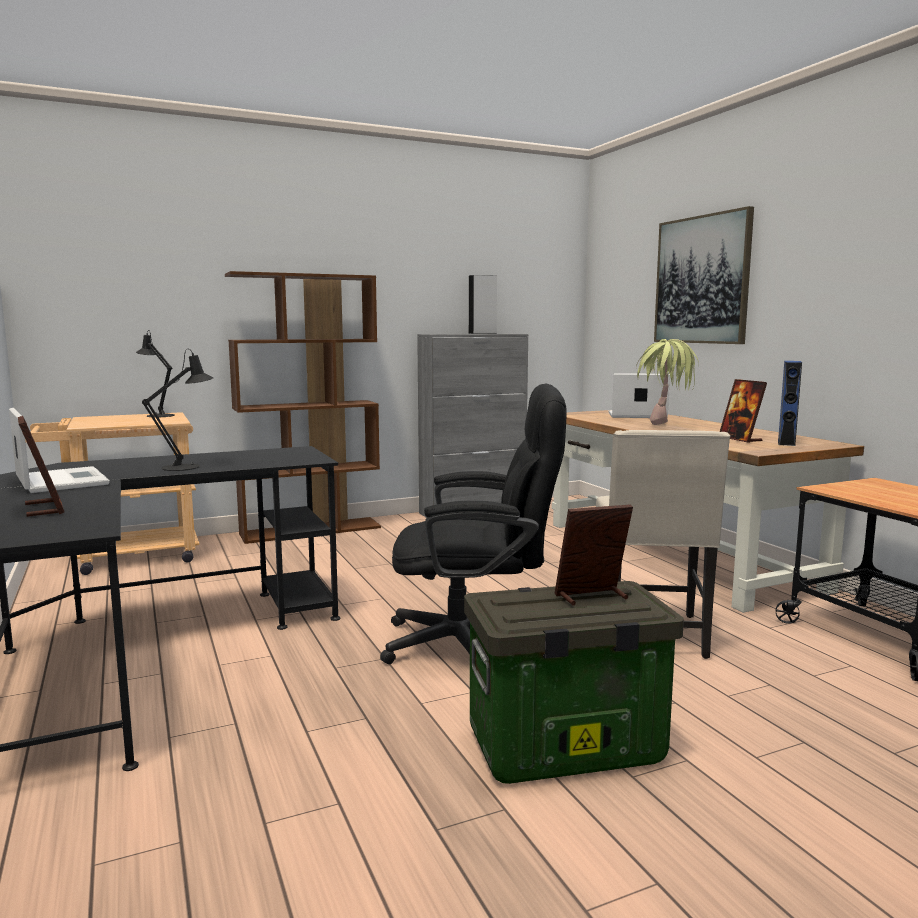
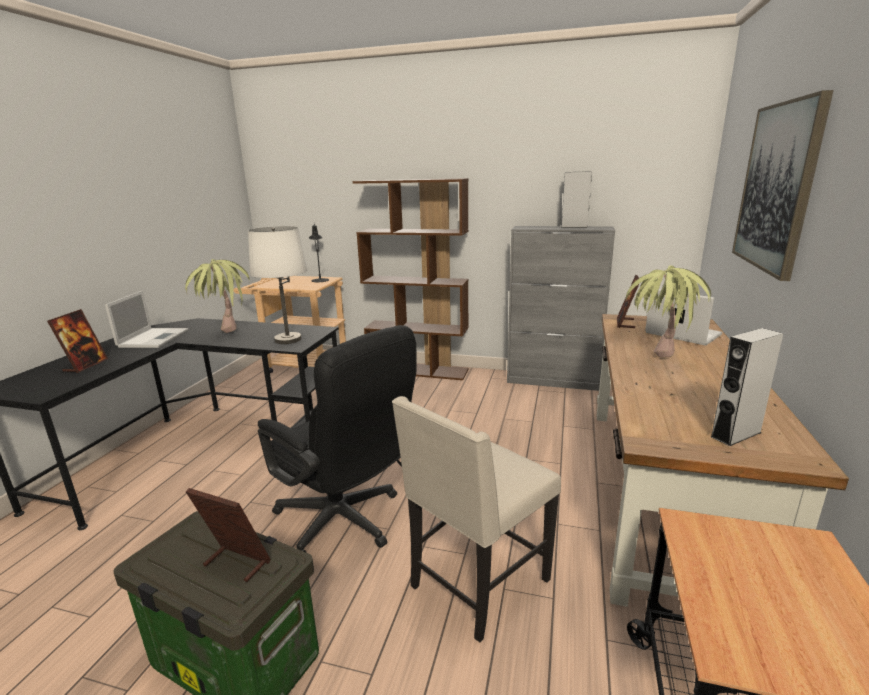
camera: 40 degrees right, 10 degrees up
(186, 466) = (226, 337): black table lamp -> potted plant
(285, 458) = (288, 339): none -> white table lamp
(740, 439) = (689, 410): picture frame -> picture frame (625, 323)
(786, 442) = (735, 434): blue speaker -> grey speaker

